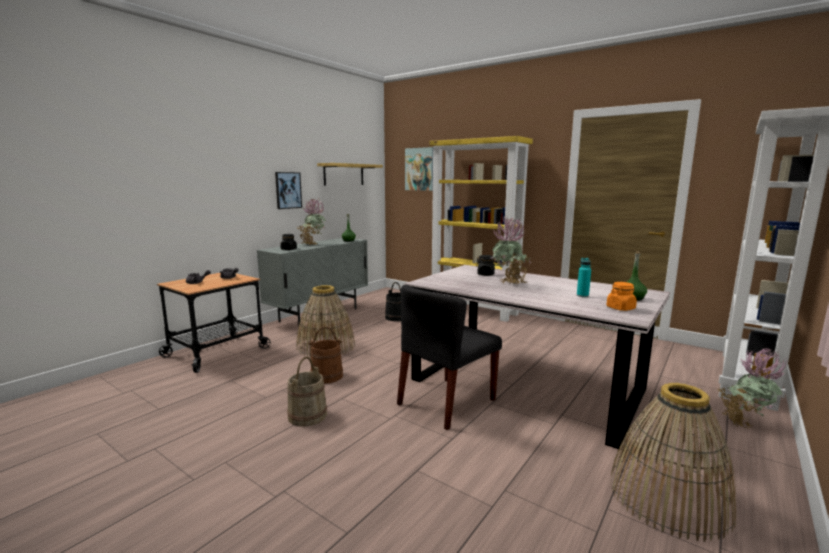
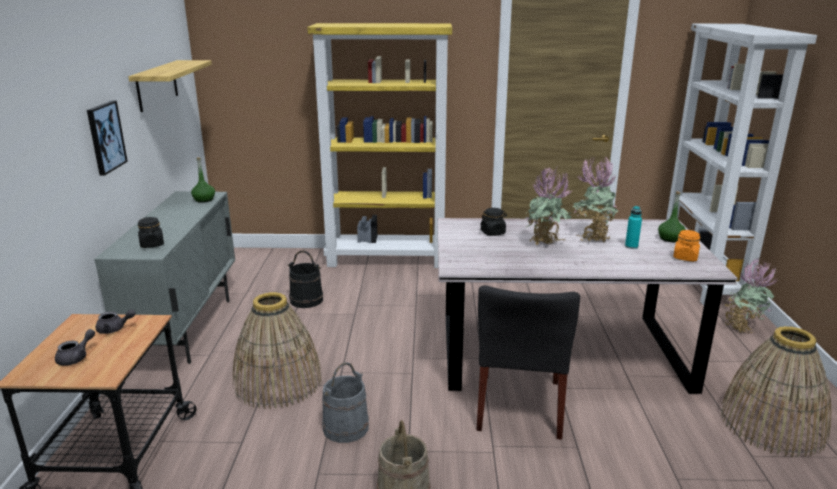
camera: 35 degrees left, 10 degrees up
(312, 244) = (164, 221): potted plant -> potted plant (592, 237)
(327, 376) = (345, 427): brown bucket -> grey bucket
(419, 169) = (265, 61): picture -> none

